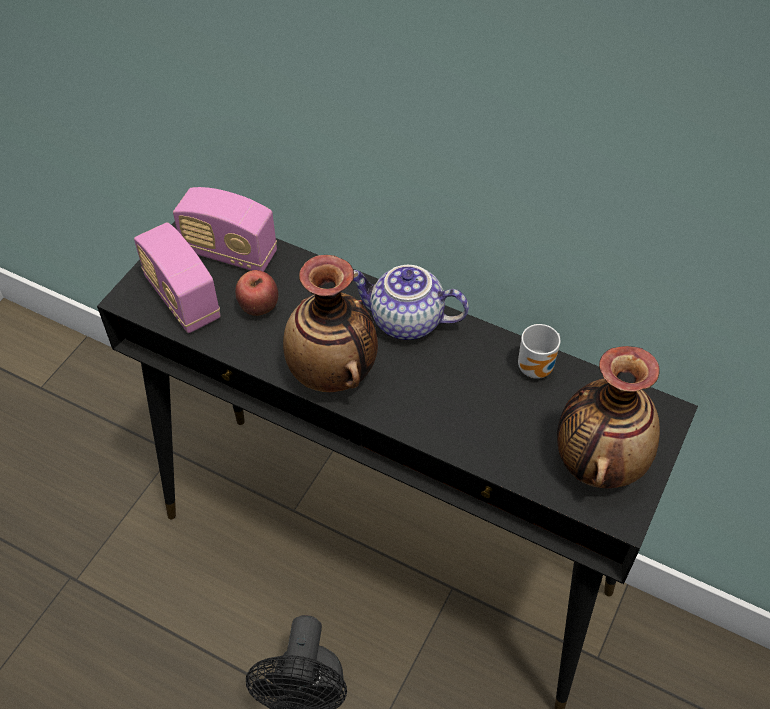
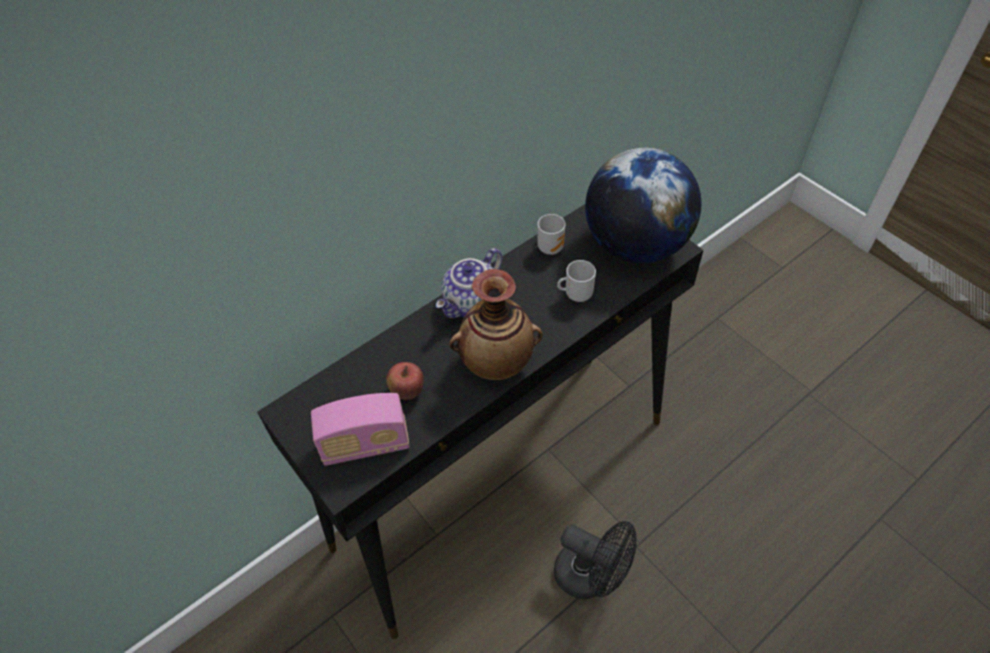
camera: 65 degrees left, 0 degrees up
(229, 253) = (335, 396): radio -> none
(474, 419) = (576, 294): none -> mug
(597, 461) = (635, 245): vase -> globe

